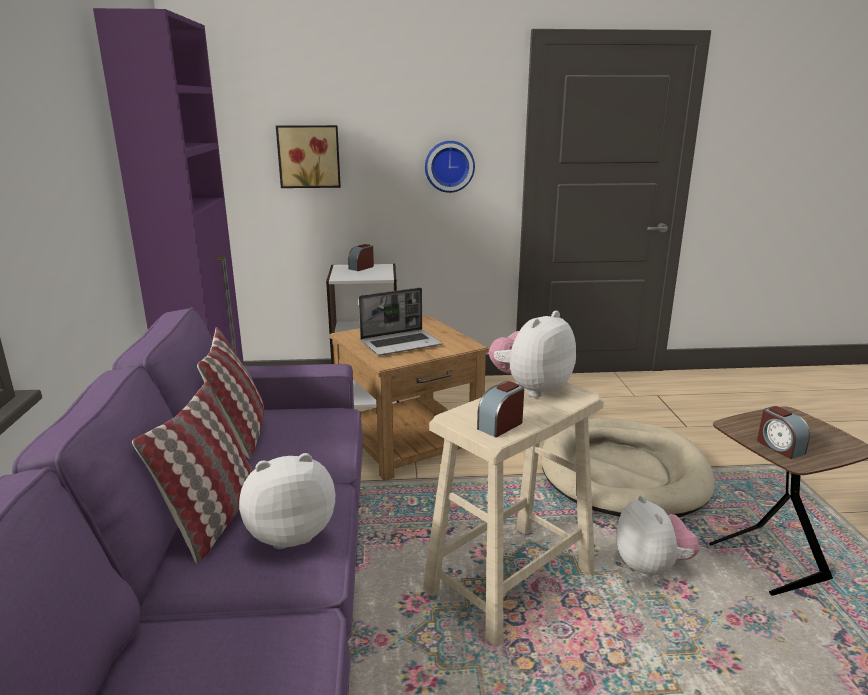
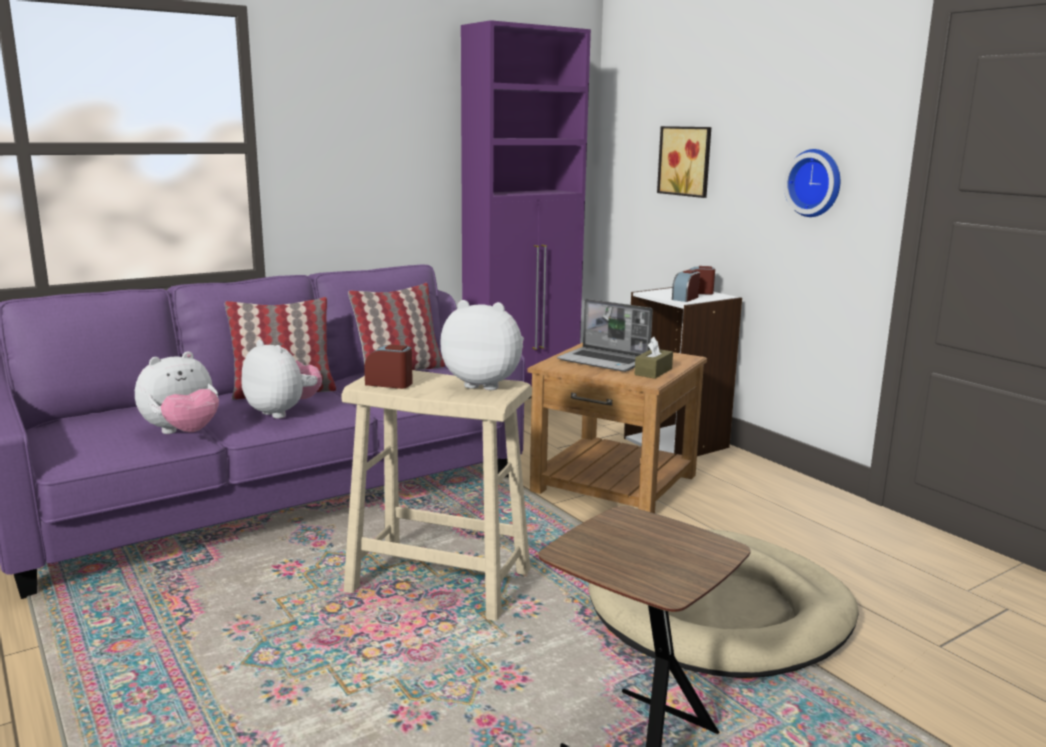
camera: 60 degrees right, 5 degrees down
(447, 337) = (653, 372): none -> brown tissue box
(651, 566) = (537, 656): plush toy -> plush toy (182, 433)
(779, 447) = (597, 542): alarm clock -> alarm clock (685, 298)

